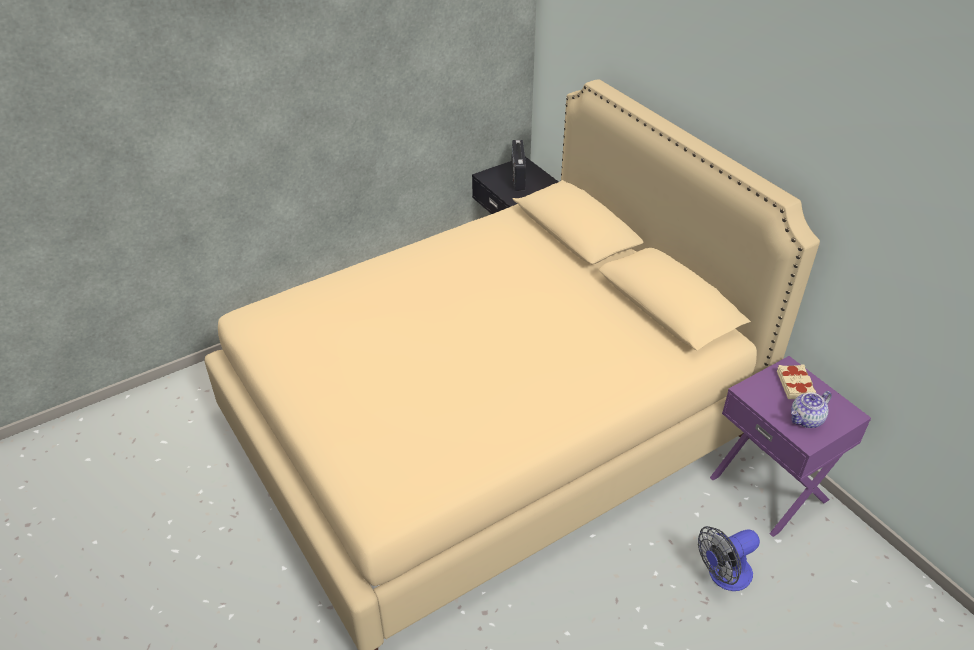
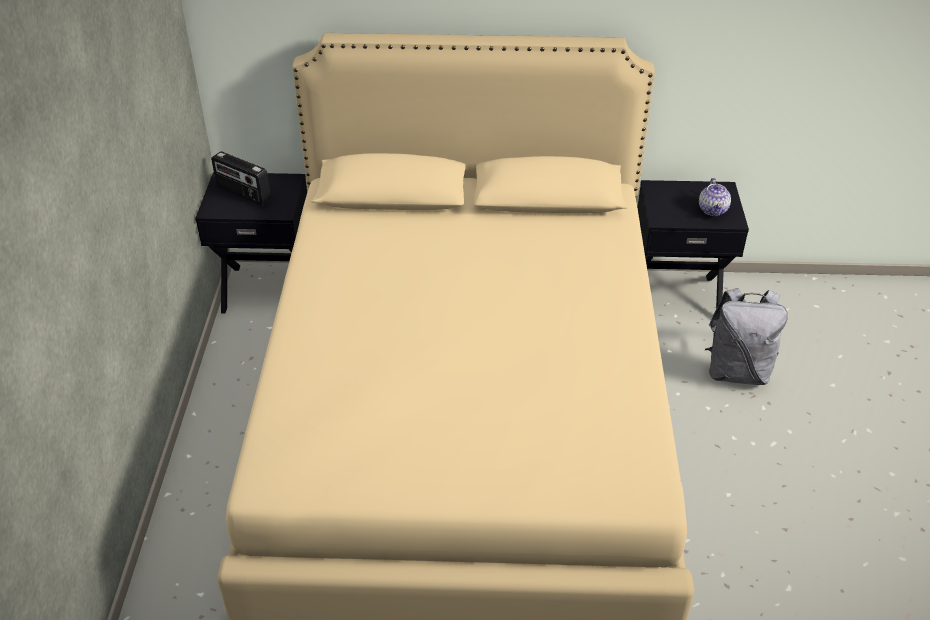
camera: 55 degrees left, 0 degrees up
(723, 576) = (737, 371): fan -> grey backpack
(770, 487) = (675, 297): purple nightstand -> black nightstand
(795, 385) = (674, 194): beige book -> none

